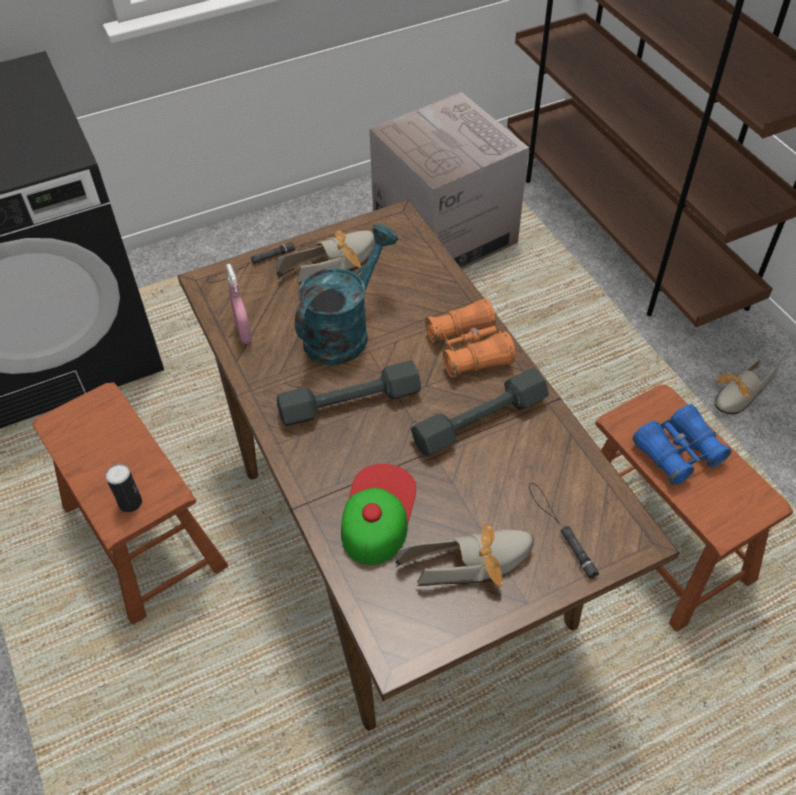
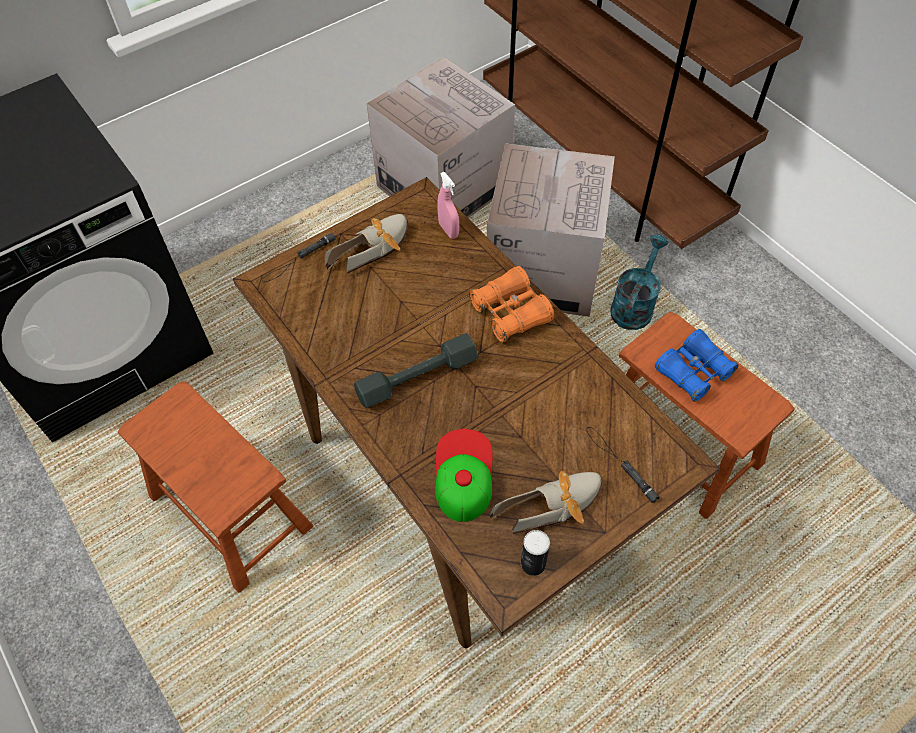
camera: 10 degrees left, 5 degrees up
(130, 502) = (228, 491): can -> can (533, 563)
(244, 333) = (307, 326): pink spray bottle -> pink spray bottle (448, 230)
(343, 331) = (396, 311): turquoise watering can -> turquoise watering can (634, 306)
(480, 421) = (533, 377): grey dumbbell -> none
(538, 332) = (543, 270): none -> cardboard box
(738, 395) = (724, 303): shoe -> none

